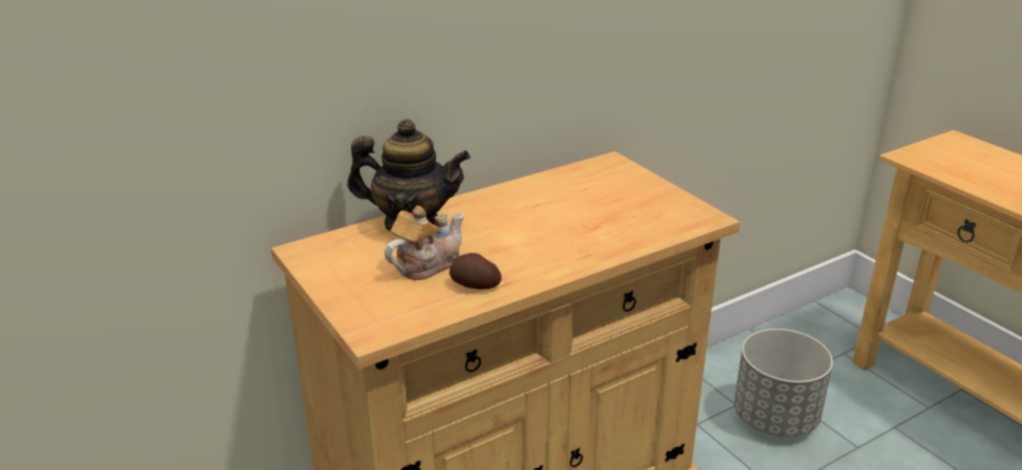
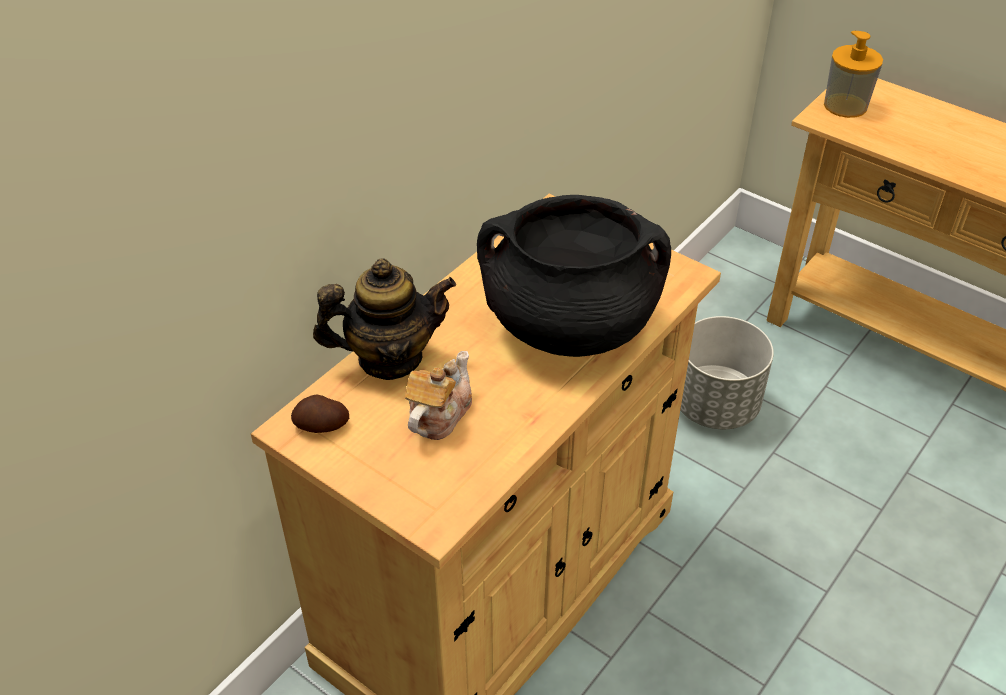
camera: 20 degrees left, 15 degrees up
(474, 285) = (505, 430): potato -> potato (321, 426)
(577, 231) = (569, 325): none -> black cooking pot
(937, 152) = (845, 105): none -> soap dispenser

